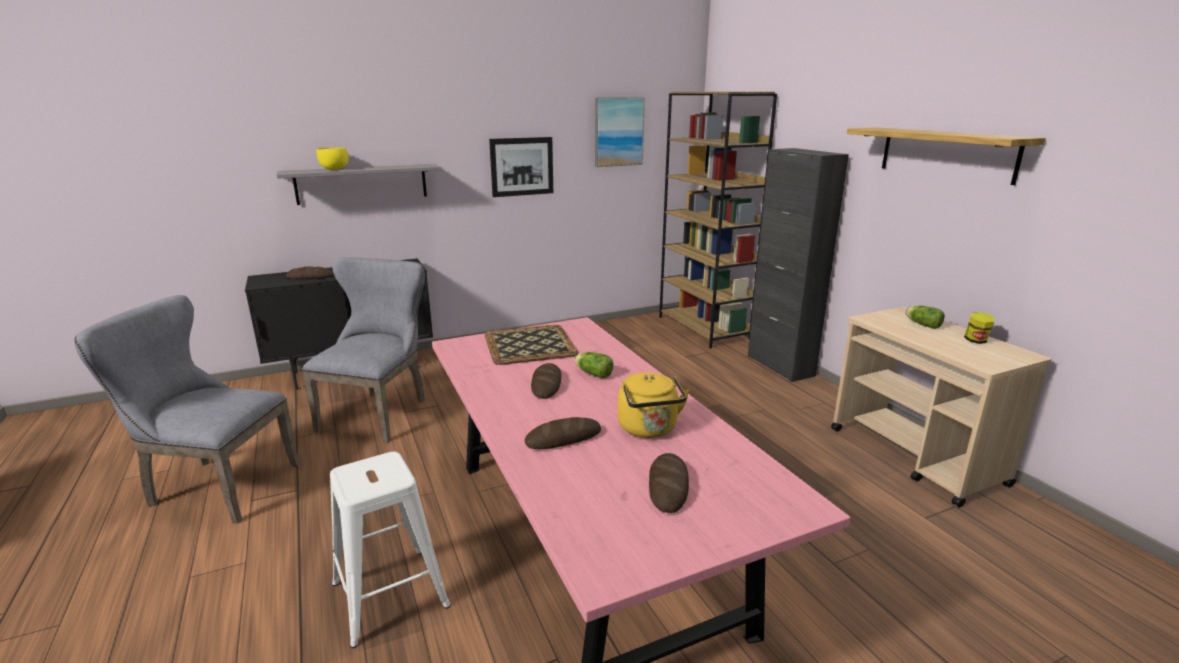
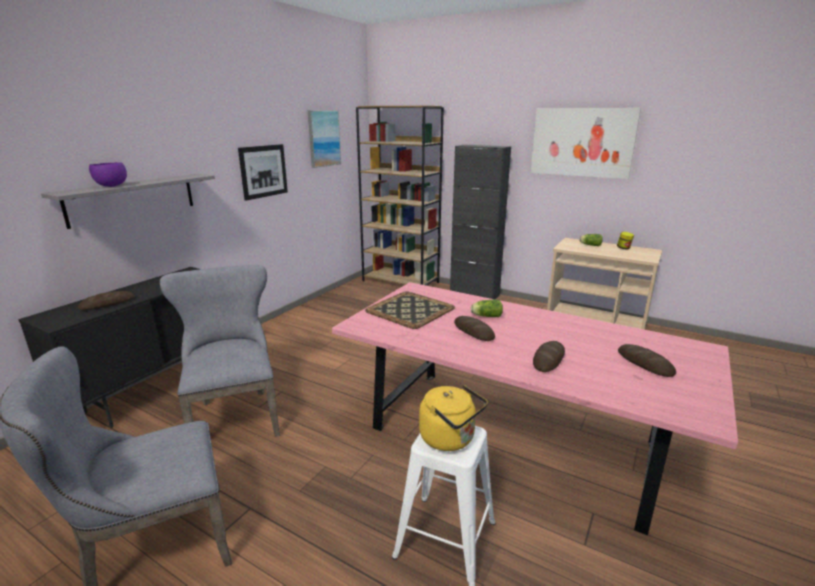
camera: 35 degrees left, 0 degrees up
(334, 169) = (111, 186): yellow bowl -> purple bowl
(649, 429) = (578, 337): yellow kettle -> yellow kettle (450, 439)
(946, 154) = (582, 142): shelf -> picture

